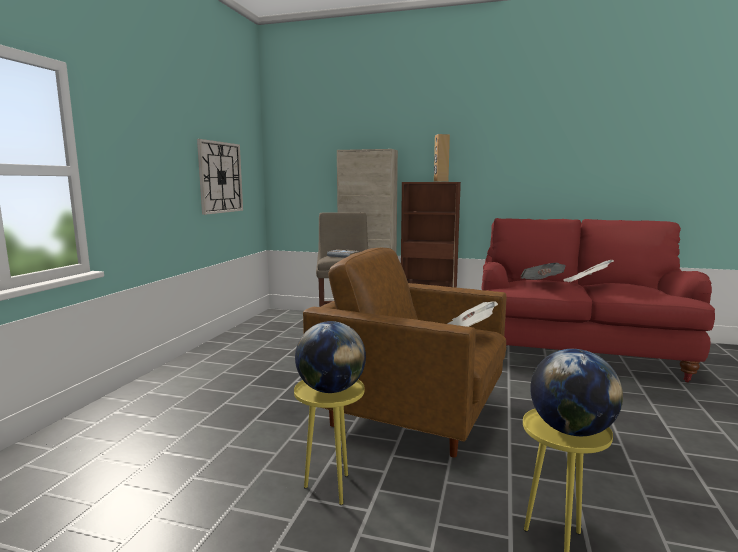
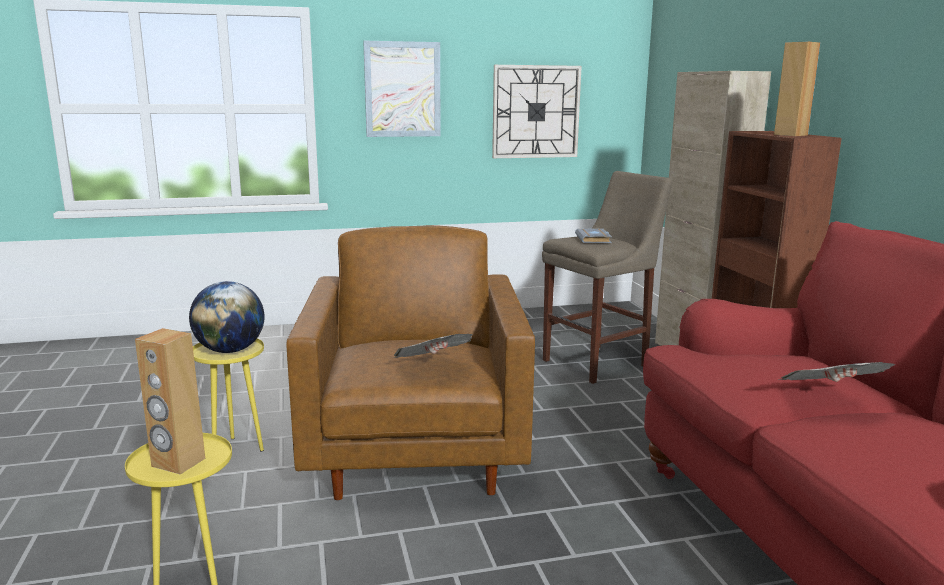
camera: 60 degrees right, 5 degrees up
(144, 155) = (402, 89): none -> picture
(541, 283) = (742, 364): newspaper -> none
(571, 430) = (178, 462): globe -> brown speaker

